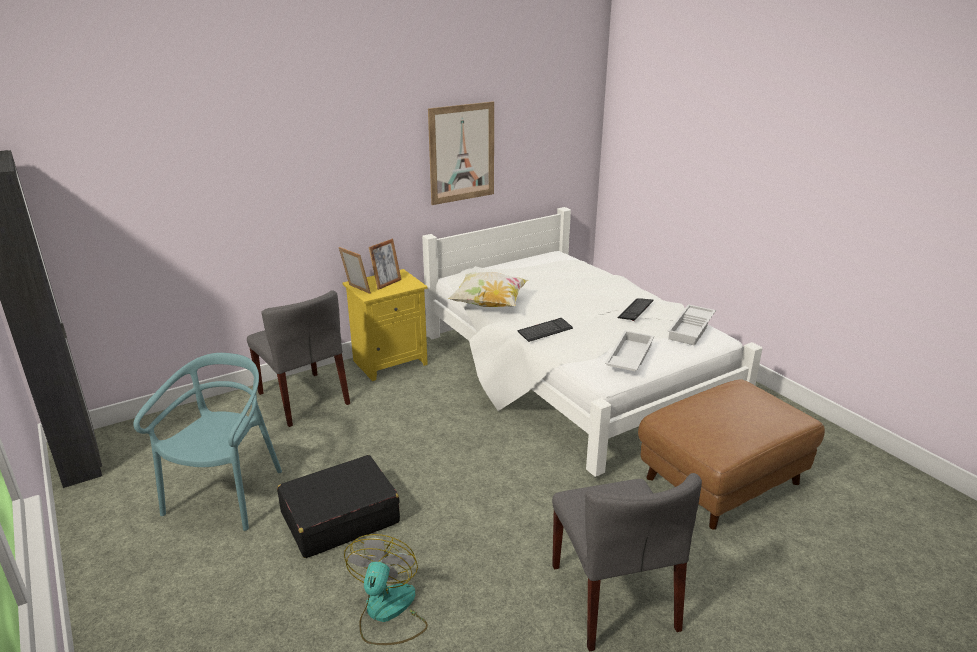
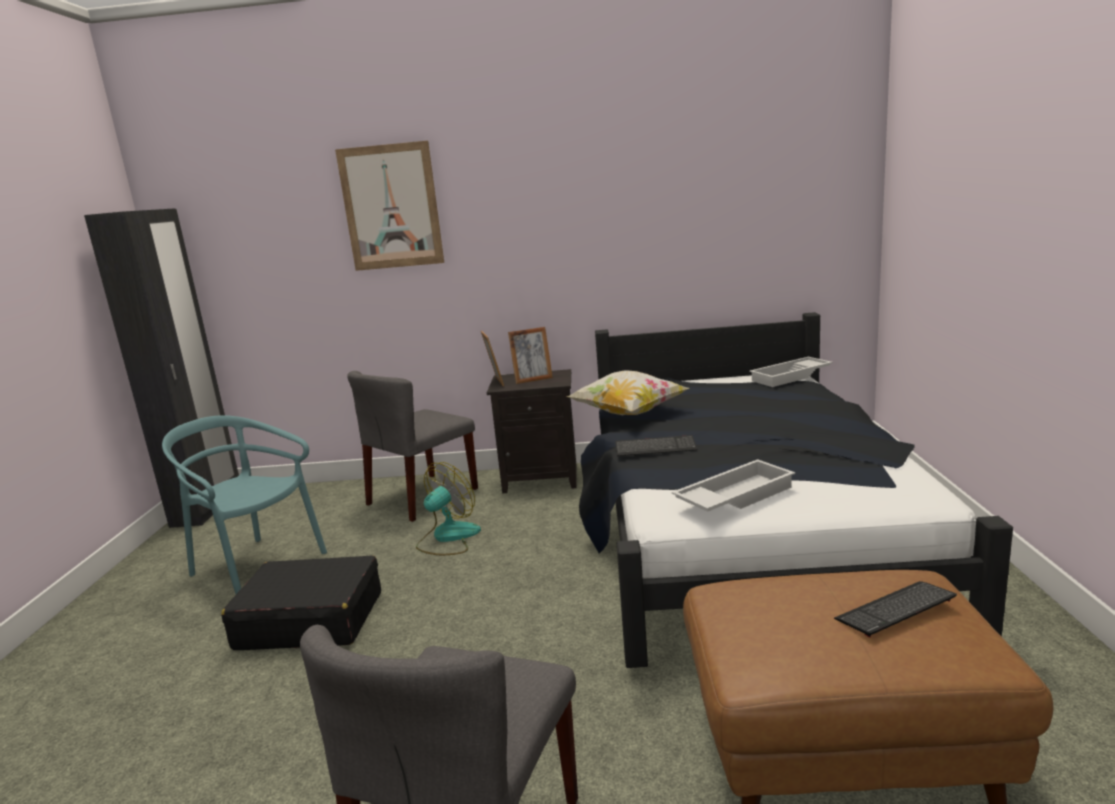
camera: 35 degrees right, 10 degrees down
(226, 495) = (256, 567): turquoise chair -> turquoise chair turned 105 degrees counterclockwise
(304, 399) = (422, 497): grey chair -> grey chair turned 45 degrees clockwise
(387, 613) = (220, 743): fan -> fan (448, 538)
(390, 361) = (542, 478): yellow nightstand -> black nightstand
(462, 153) = (650, 231): picture -> picture (391, 207)
(573, 374) = (743, 532): white bed -> black bed
(635, 310) = (819, 442): keyboard -> keyboard (895, 610)
(692, 329) = (887, 477): white tray -> white tray (791, 377)

